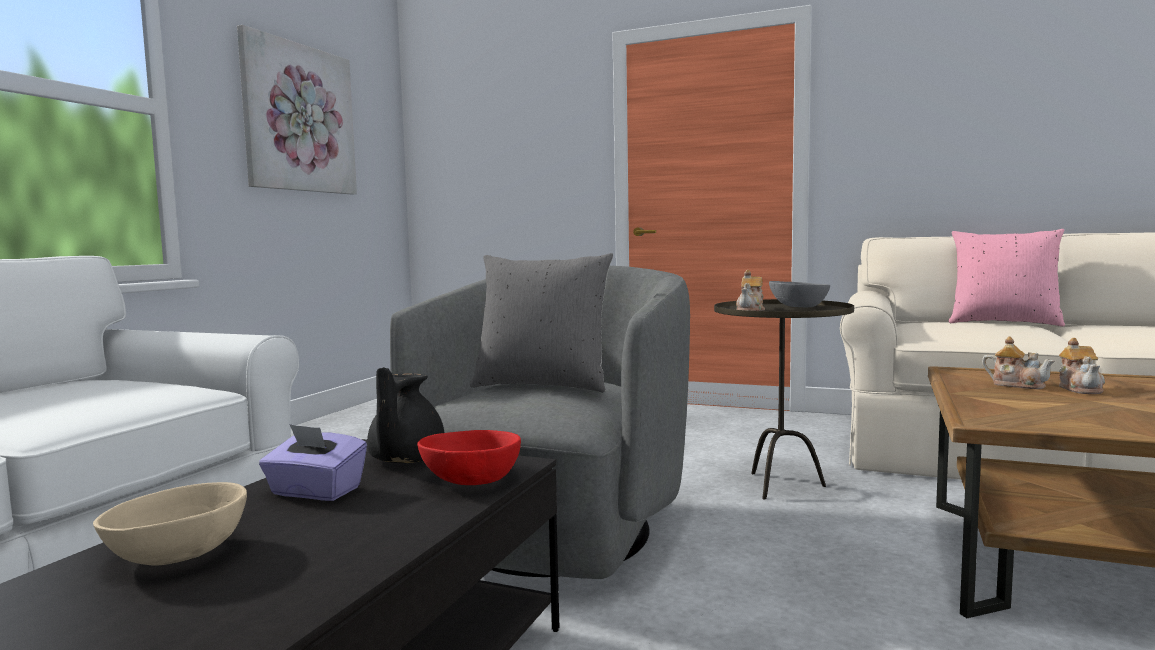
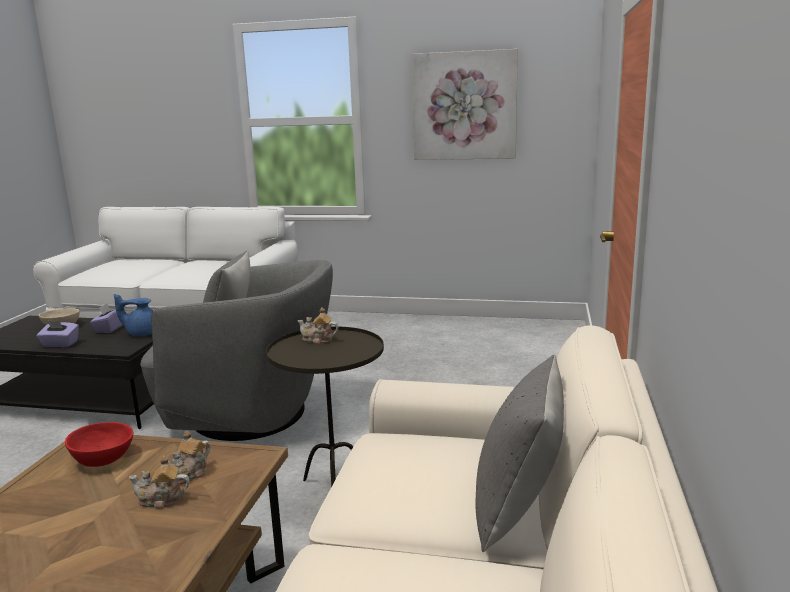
camera: 80 degrees right, 10 degrees up
(388, 531) = (60, 344): none -> purple tissue box
(404, 460) = (142, 333): black teapot -> blue teapot
(472, 481) = (105, 347): red bowl -> red bowl (102, 459)
(798, 307) = (343, 354): grey bowl -> none
(1003, 323) = (518, 509): pink pillow -> grey pillow

